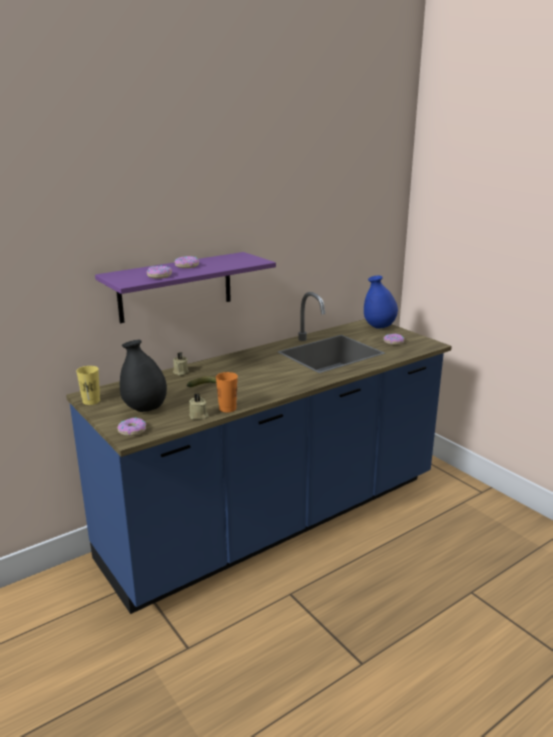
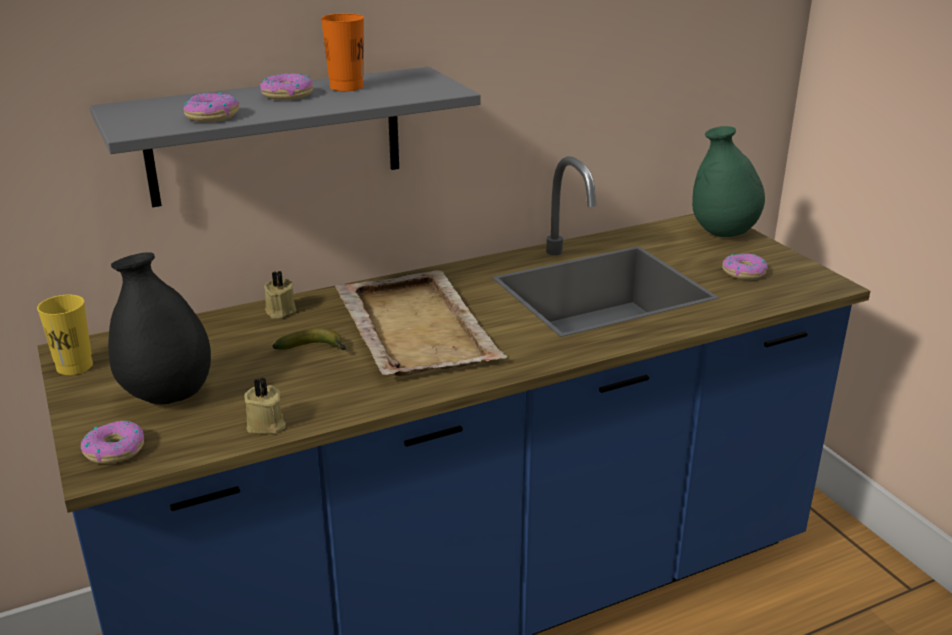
camera: 10 degrees right, 5 degrees up
(176, 287) = (276, 136): purple shelf -> grey shelf
(227, 408) = (334, 411): orange cup -> orange cup (346, 87)
(249, 374) = (415, 327): none -> beige tray
(379, 327) = (723, 233): blue vase -> green vase

